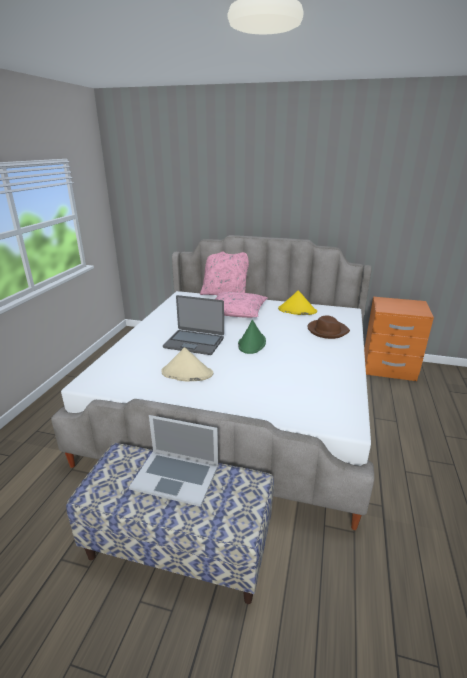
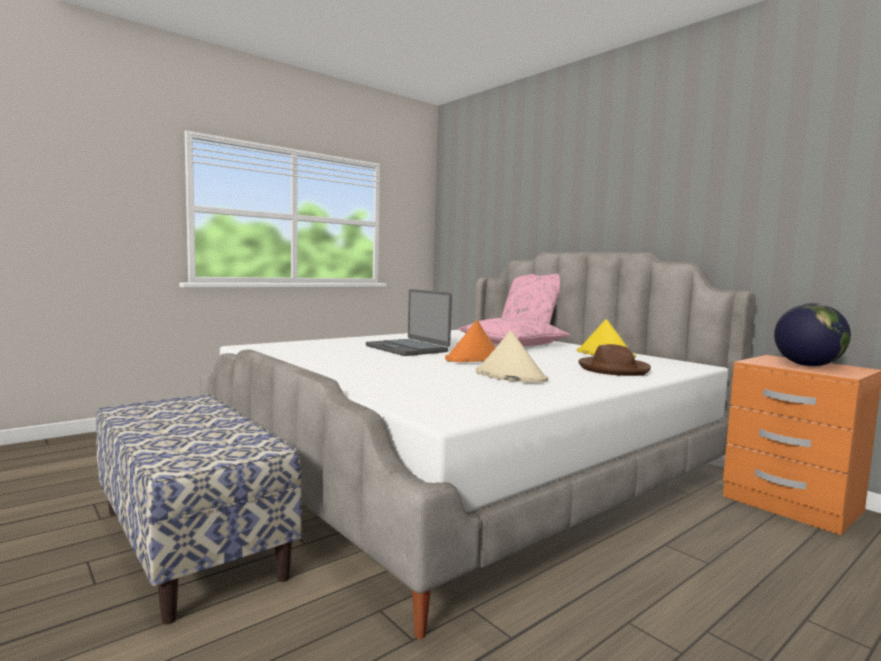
camera: 35 degrees right, 20 degrees down
(176, 476) = (205, 422): laptop -> none
(187, 373) = (348, 358): beige hat -> beige hat (510, 376)
(251, 343) = (474, 359): green hat -> orange hat
(402, 306) = (808, 365): none -> globe

